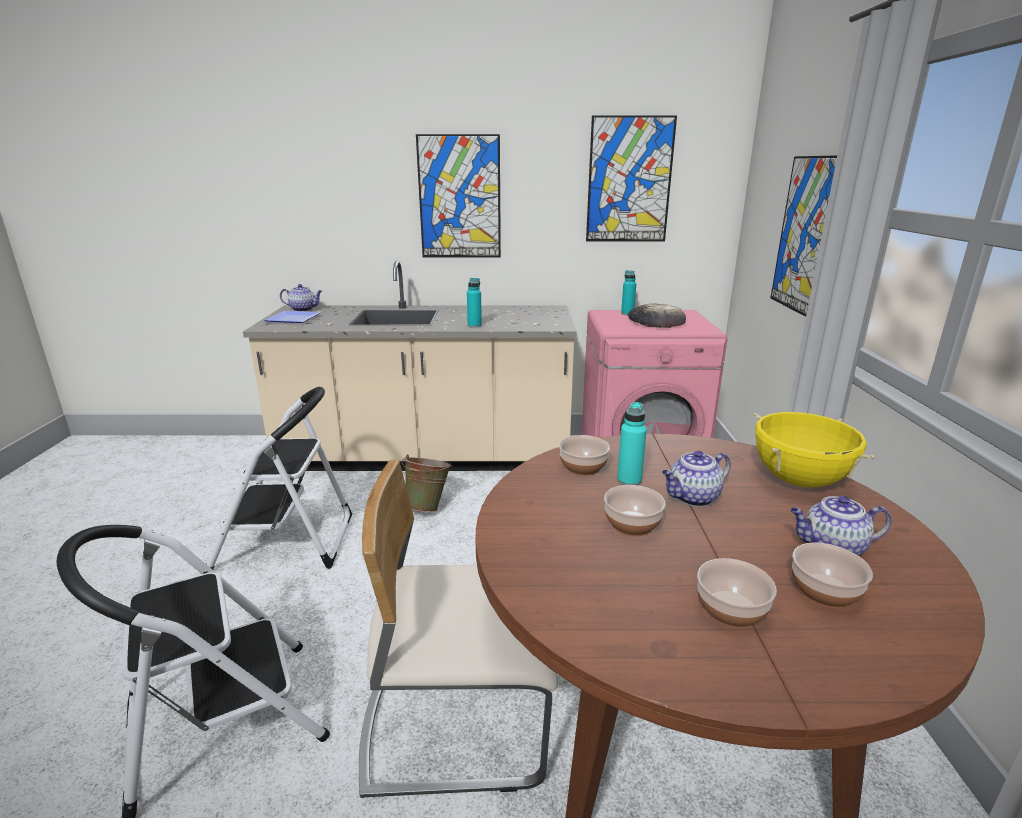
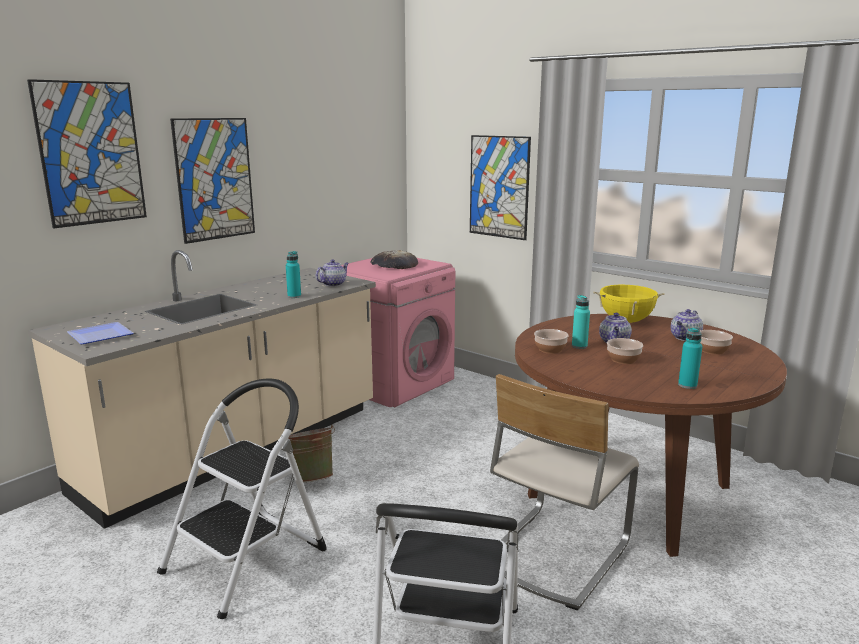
camera: 50 degrees left, 5 degrees down
(304, 309) = (73, 326): teapot -> teapot (333, 284)
(627, 313) = (361, 264): turquoise bottle -> turquoise bottle (687, 385)
(629, 180) = (340, 154): picture -> picture (91, 153)
(730, 610) = (709, 367): bowl -> none

